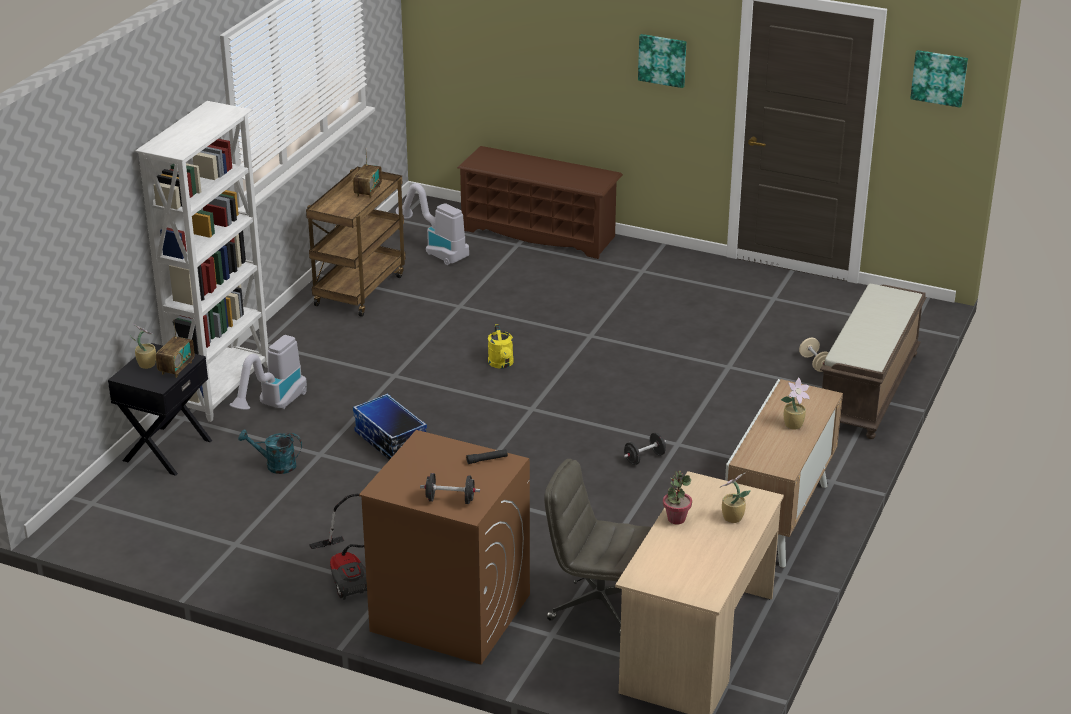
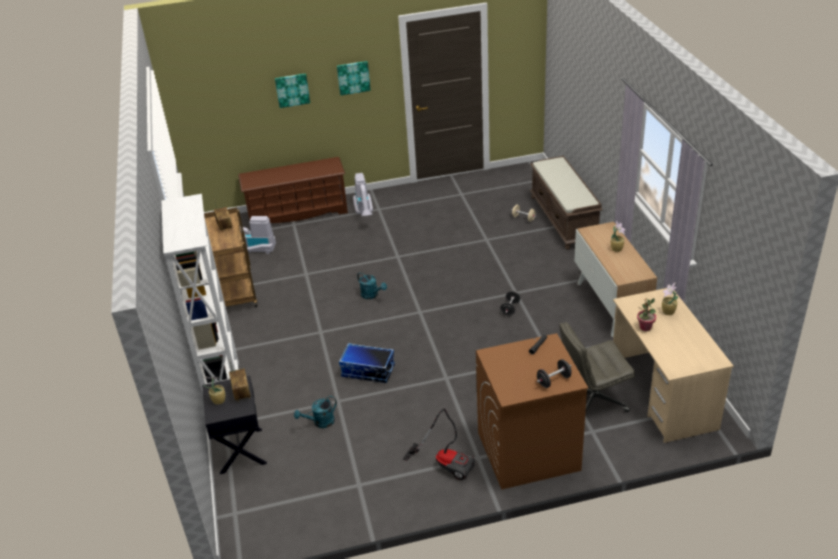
camera: 35 degrees left, 5 degrees up
(273, 406) = (272, 387): vacuum cleaner -> vacuum cleaner (365, 213)
(501, 364) = (372, 295): yellow watering can -> turquoise watering can
(939, 77) = (522, 34): picture -> picture (292, 90)

